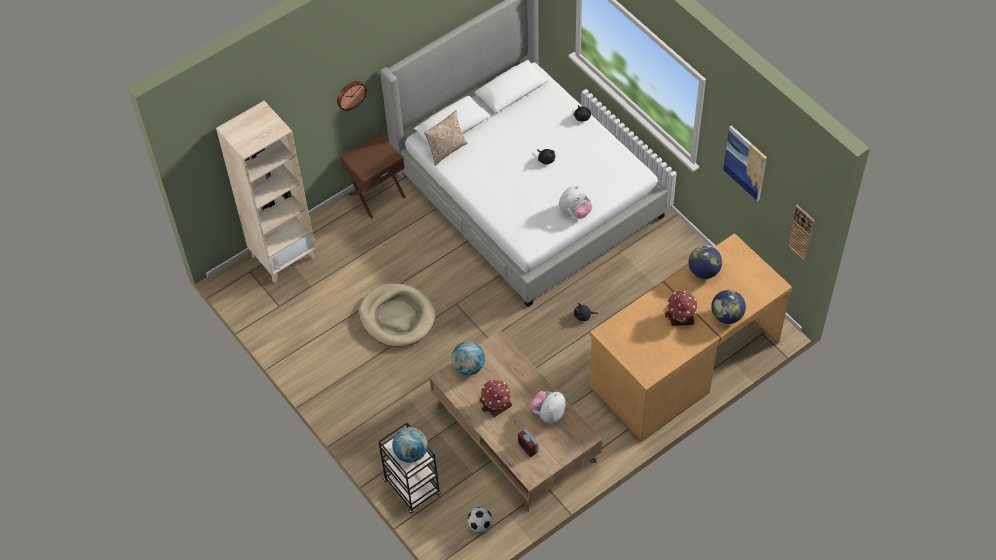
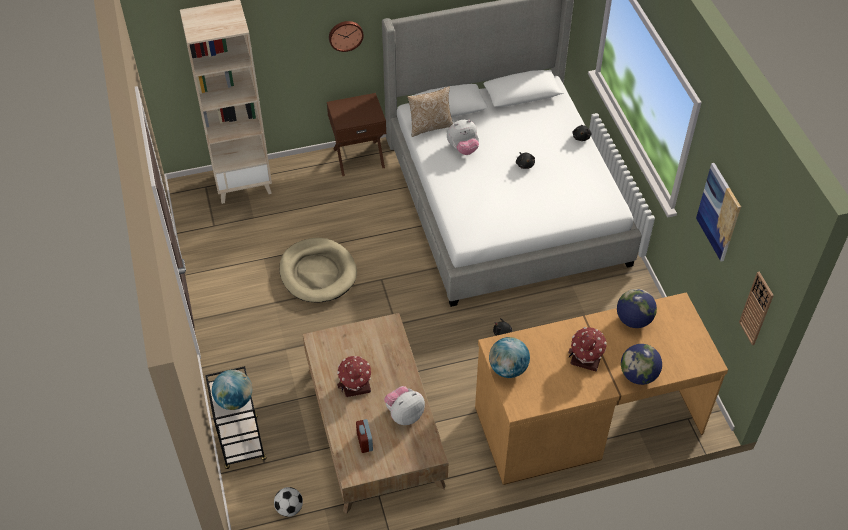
camera: 20 degrees right, 5 degrees down
(468, 367) = (347, 338): globe -> globe (508, 369)
(575, 212) = (529, 222): plush toy -> plush toy (463, 148)

